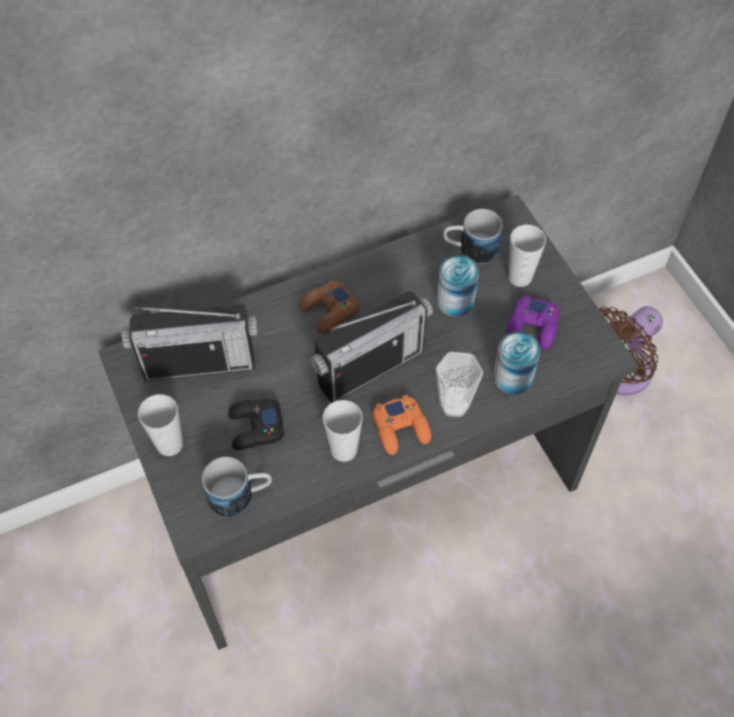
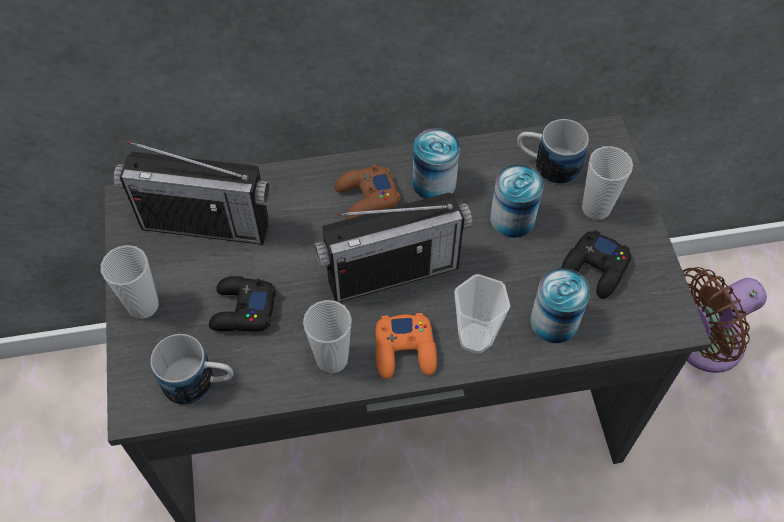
camera: 15 degrees right, 0 degrees up
(382, 285) = (434, 183): none -> can
(533, 327) = (595, 268): purple game controller -> black game controller

